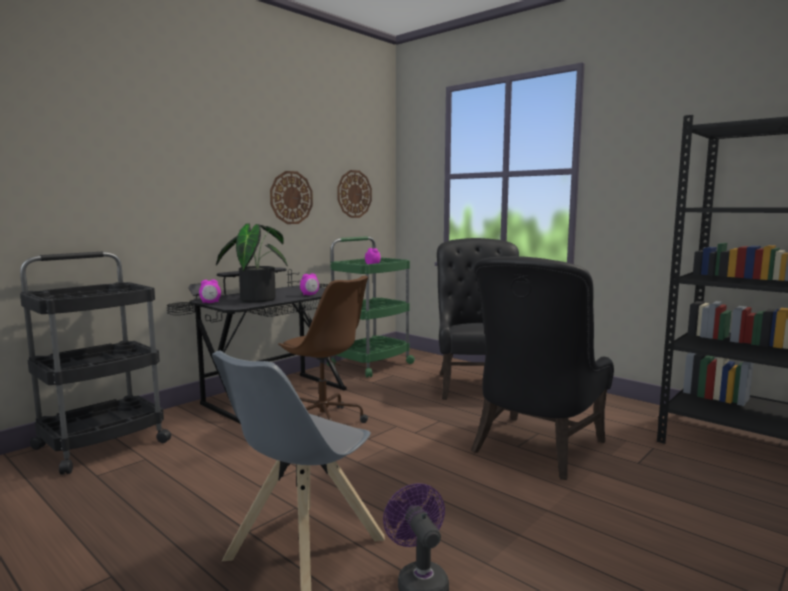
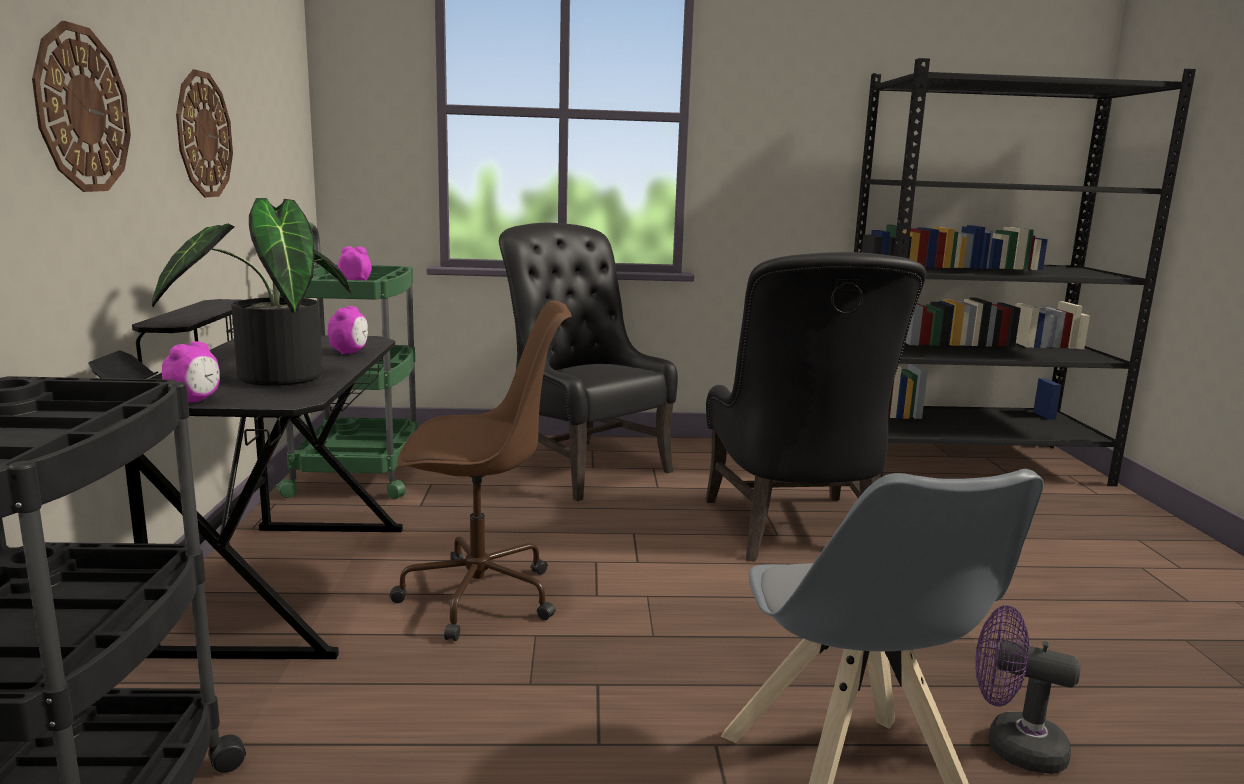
camera: 45 degrees left, 5 degrees up
(354, 194) = (274, 132): wall clock -> wall clock (82, 109)

